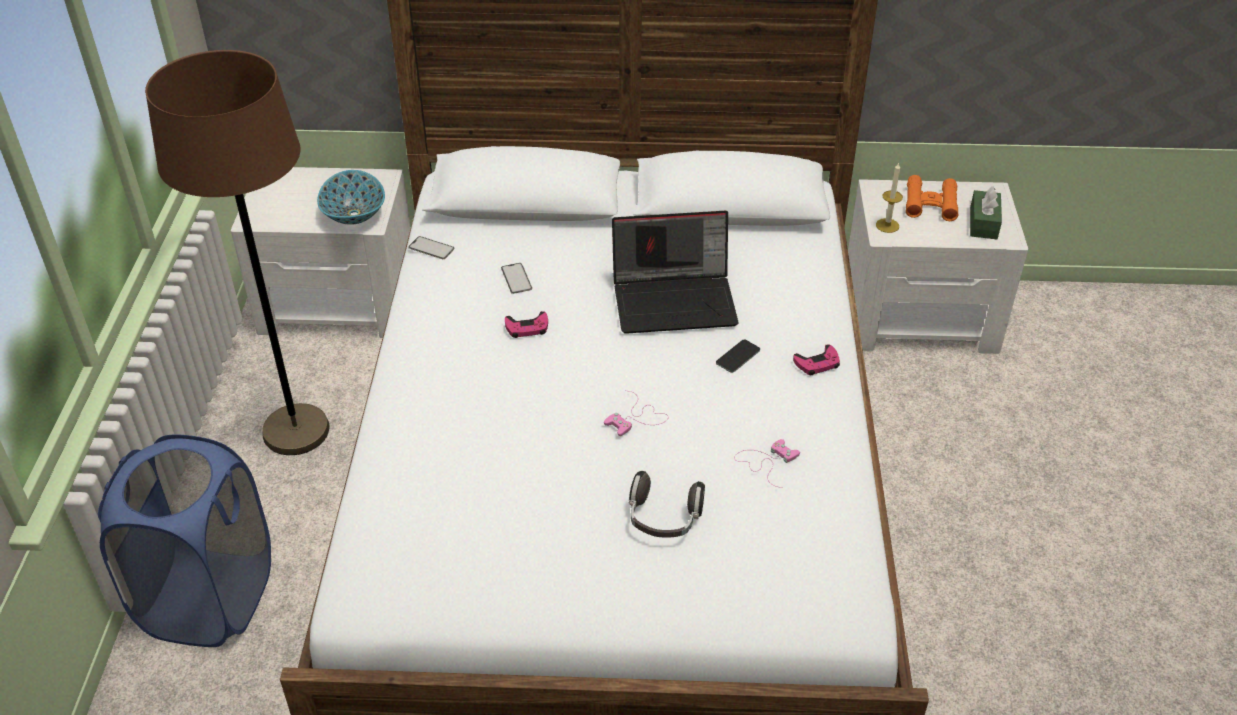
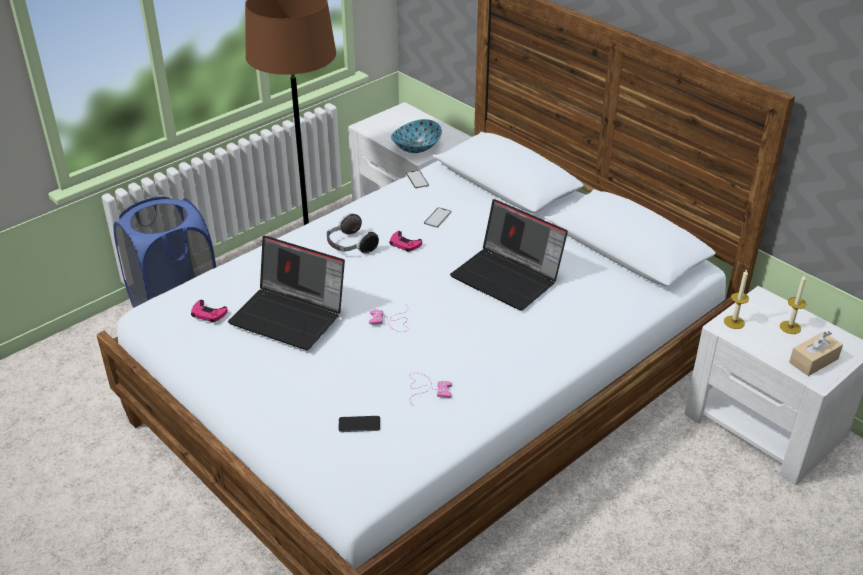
camera: 45 degrees right, 5 degrees down
(531, 484) = (290, 316): none -> laptop
(663, 519) = (329, 377): headphones -> headphones (350, 246)
(738, 356) = (497, 327): phone -> phone (359, 424)
(817, 363) = (540, 360): pink game controller -> pink game controller (208, 314)
(930, 203) = (790, 327): orange binoculars -> candle
(983, 223) = (813, 361): green tissue box -> beige tissue box

